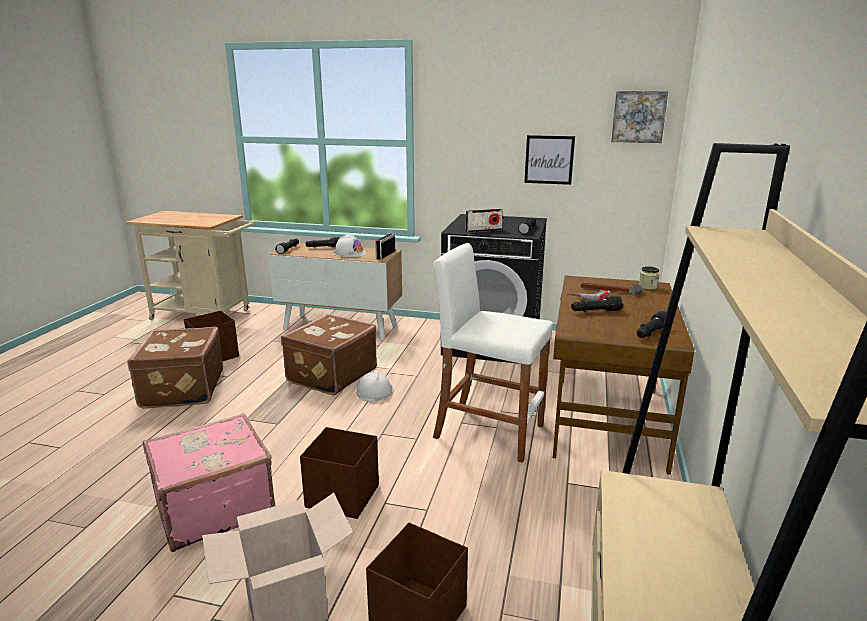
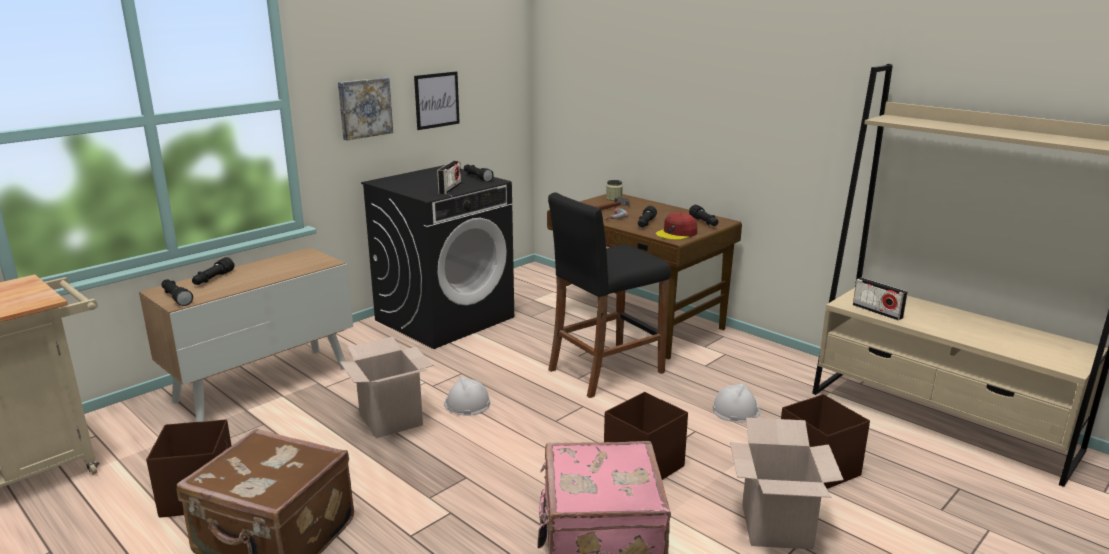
camera: 60 degrees left, 0 degrees up
(330, 375) = (391, 420): brown suitcase -> cardboard box
(350, 253) = (271, 271): white hard hat -> white hard hat (736, 410)
(385, 255) = (317, 257): radio -> radio (877, 311)
(488, 431) = (605, 371): white stool -> black stool
(590, 328) = (676, 233): none -> red cap
(638, 116) = (502, 45): picture -> picture (364, 108)

